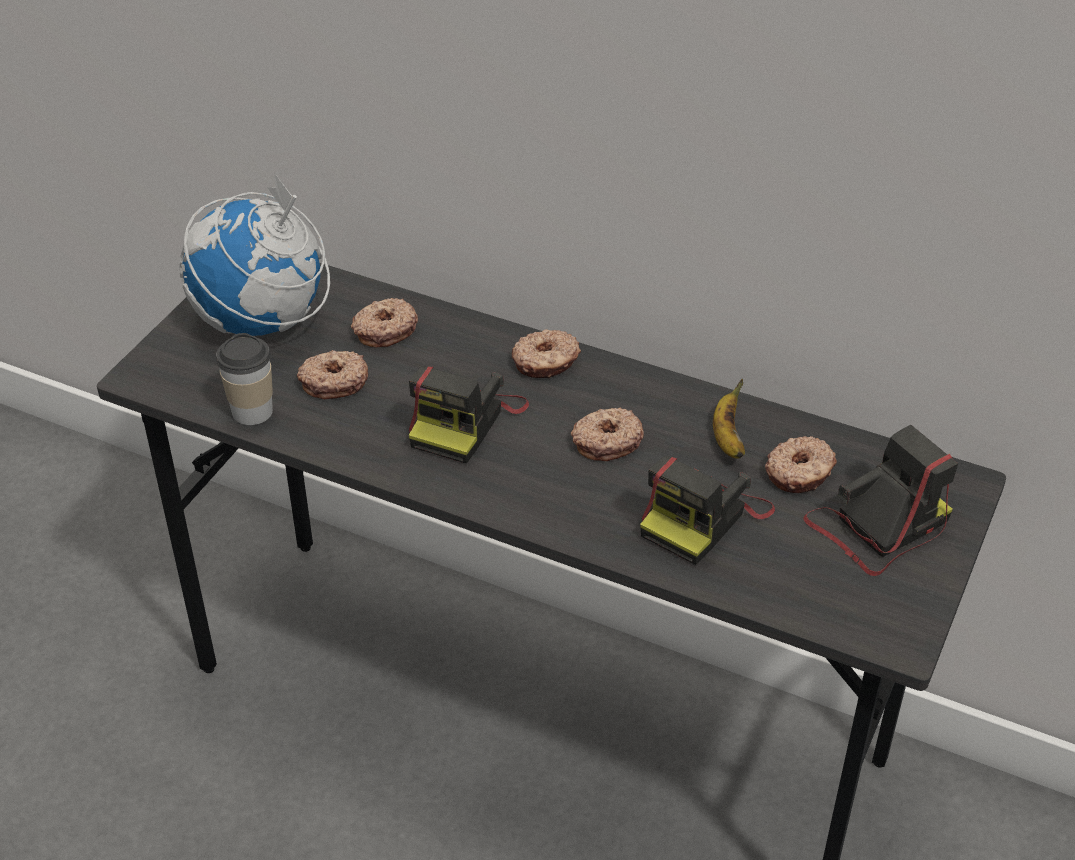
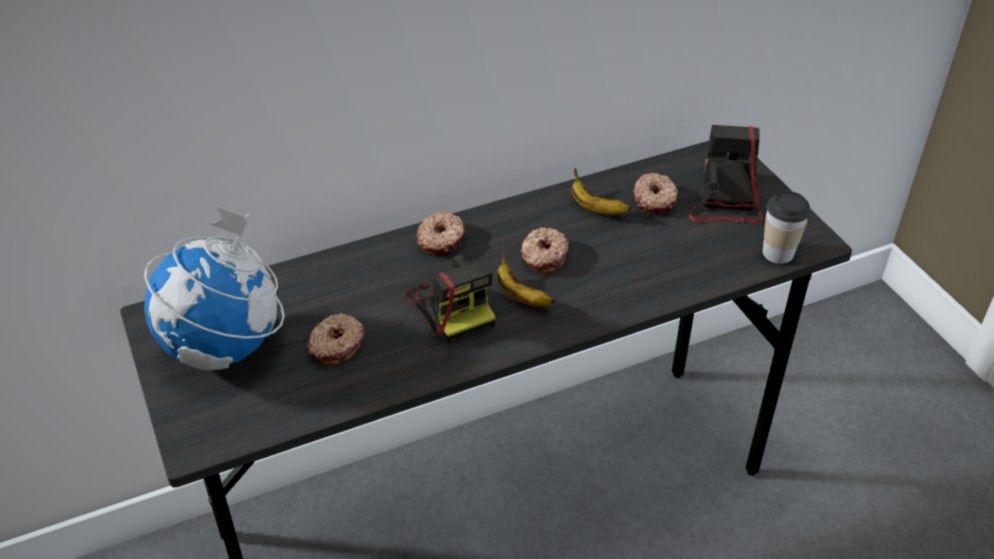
camera: 50 degrees left, 0 degrees up
(252, 412) = (313, 404): cup -> cup (778, 253)
(385, 330) = (316, 292): donut -> none
(530, 458) = (520, 296): none -> banana
(703, 517) = (650, 256): camera -> none

